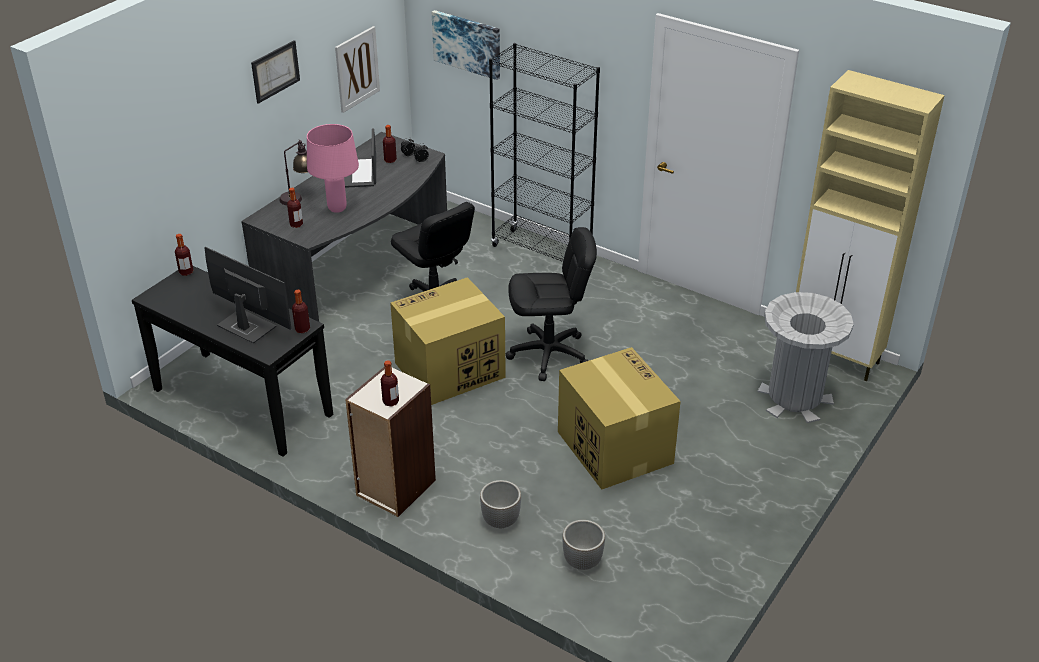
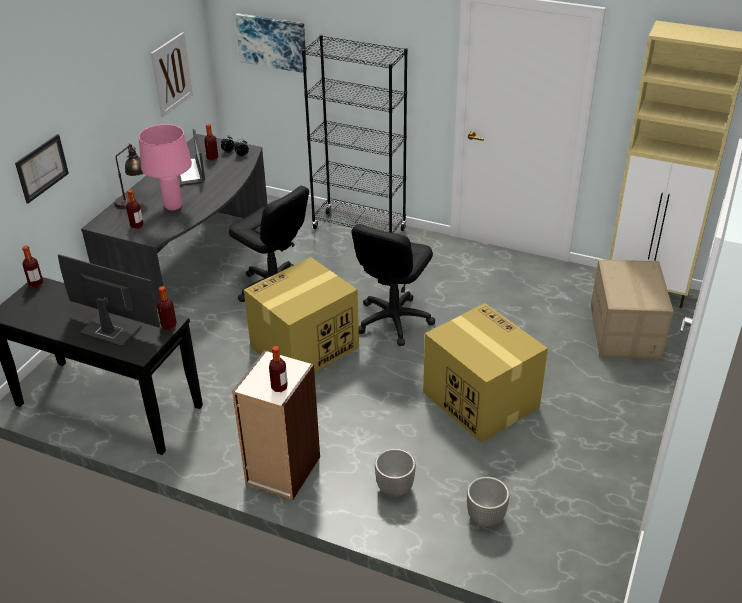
camera: 10 degrees left, 0 degrees up
(275, 71) = (99, 77): picture -> picture (42, 168)
(549, 354) = (393, 320): black office chair -> black office chair turned 135 degrees clockwise
(794, 398) = (625, 332): grey trash can -> cardboard box

